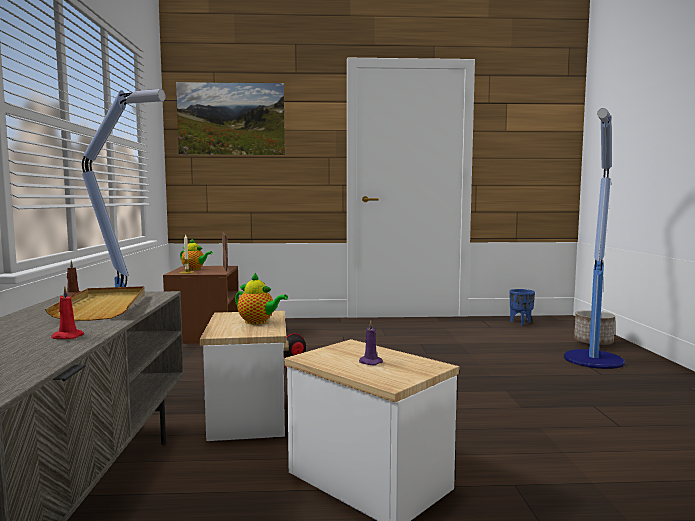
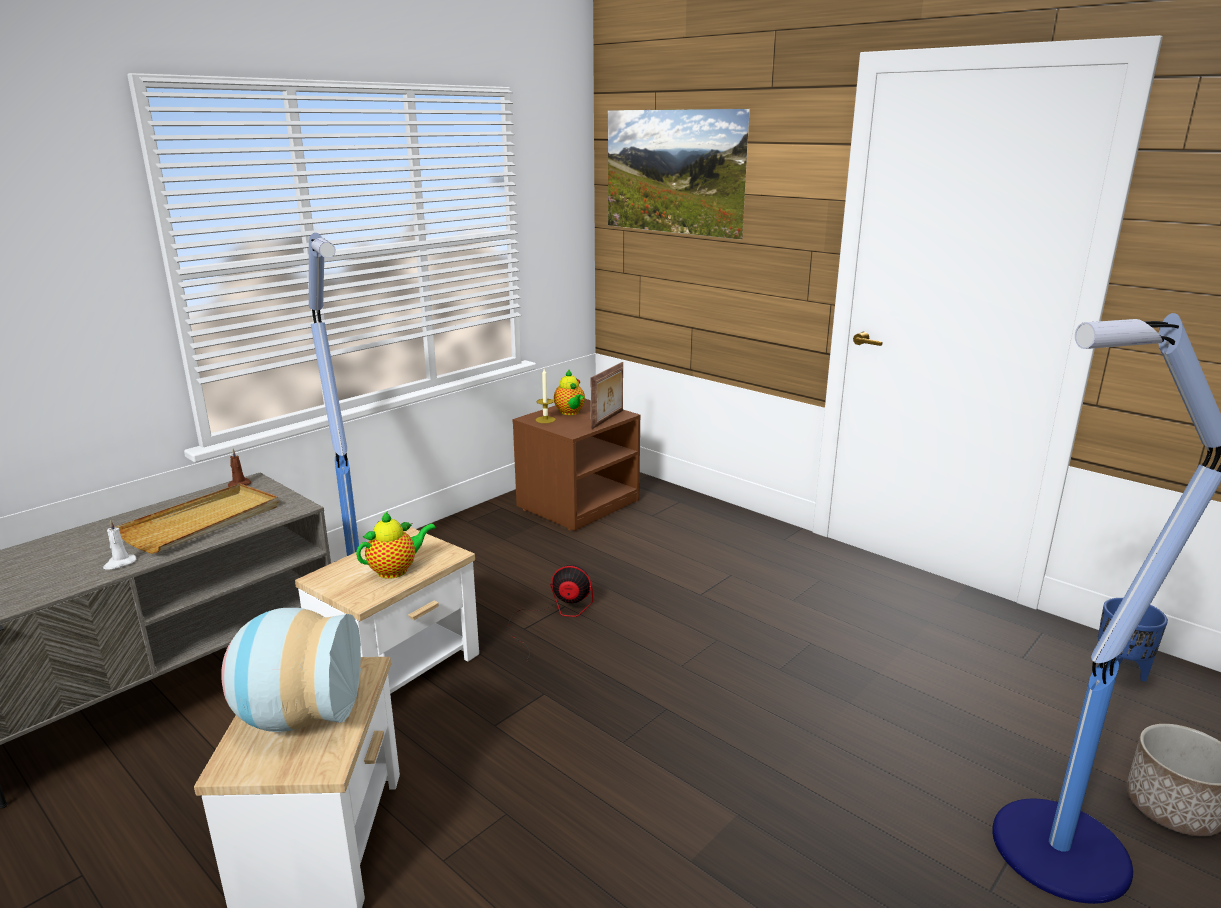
camera: 45 degrees right, 15 degrees up
(66, 337) = (69, 576): red candle -> none
(96, 326) = (119, 563): none -> white candle
(258, 322) = (396, 570): teapot -> teapot turned 105 degrees counterclockwise
(369, 362) = (297, 716): purple candle -> vase

